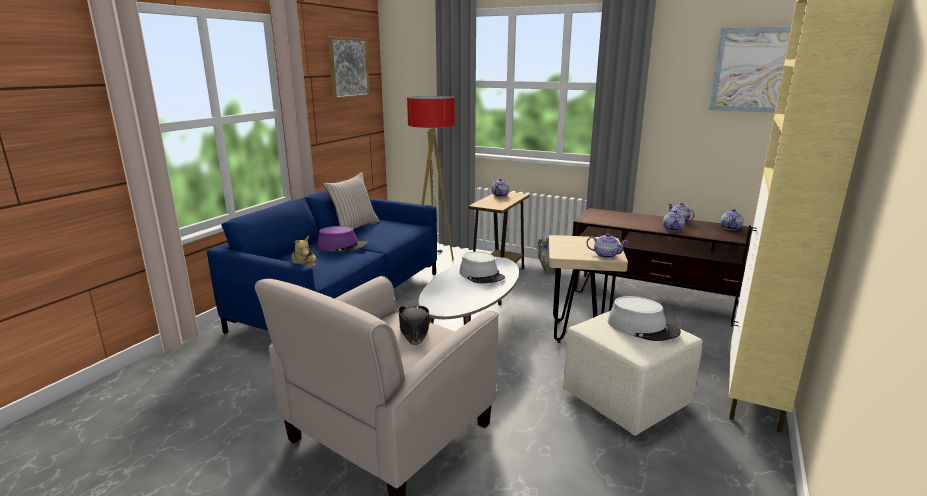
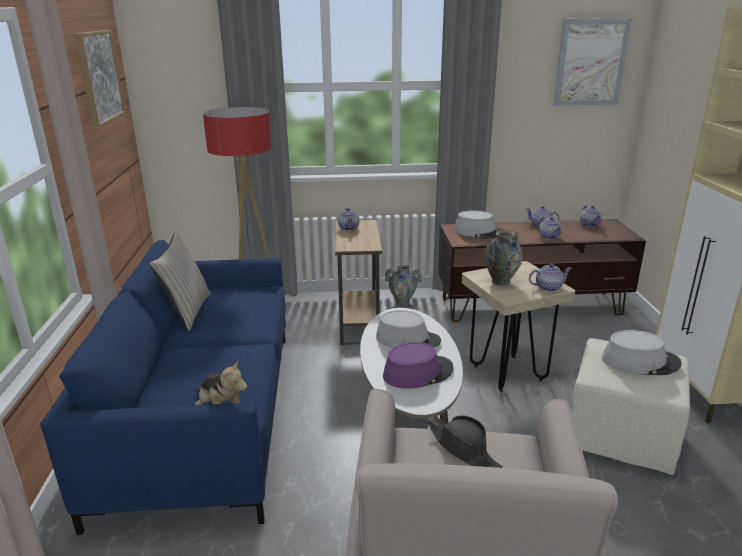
camera: 30 degrees left, 5 degrees up
(342, 246) = (211, 347): purple hat -> purple hat (418, 372)
(571, 245) = (501, 281): none -> vase
(613, 216) = (479, 232): none -> grey hat

